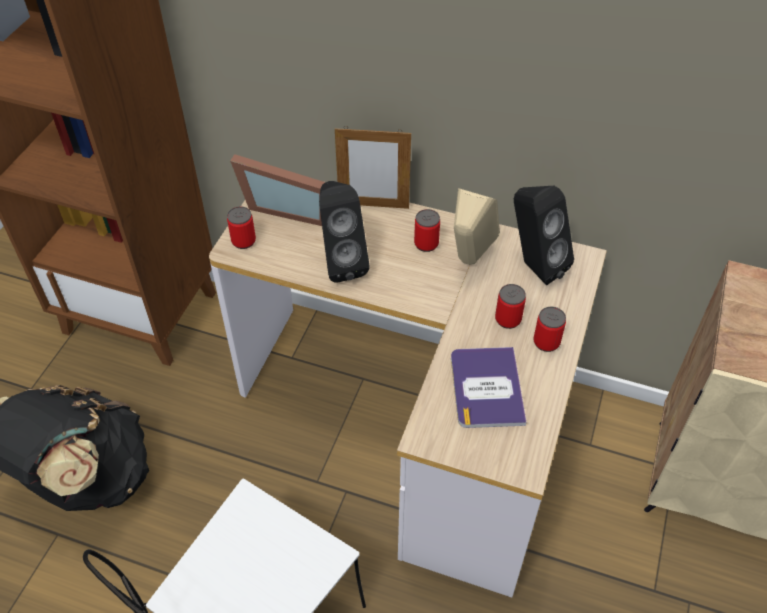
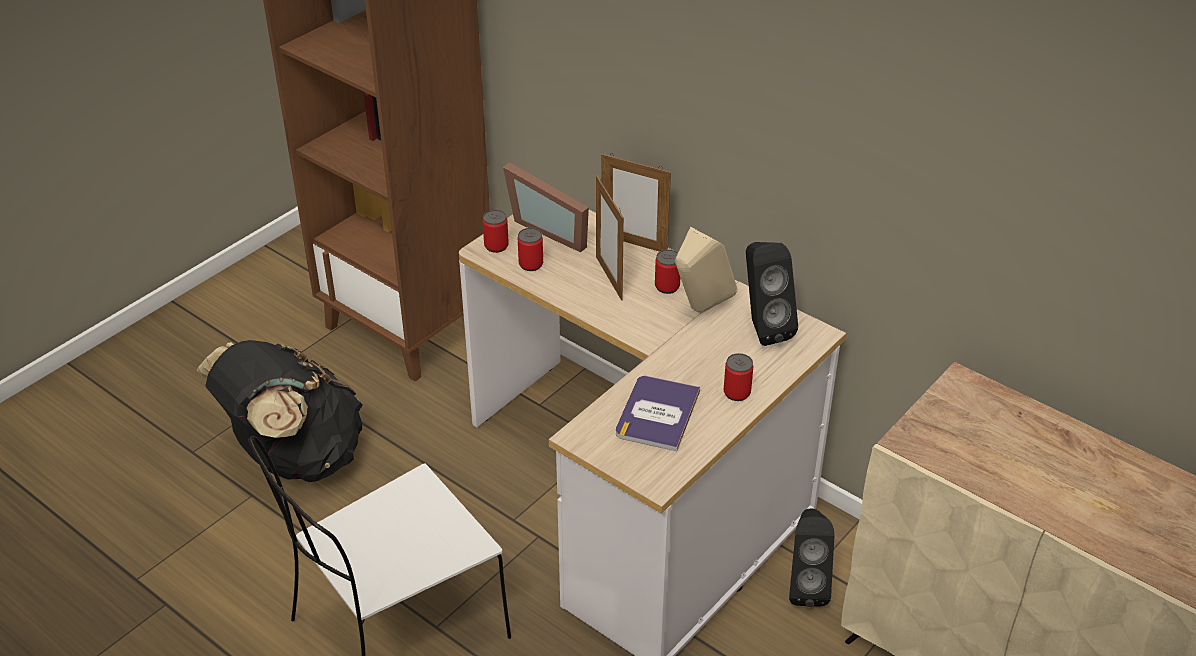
camera: 20 degrees right, 10 degrees down
(341, 262) = (577, 283): black speaker -> black speaker (805, 586)
(368, 248) = (609, 278): none -> picture frame
(508, 319) = (710, 366): can -> can (531, 264)

